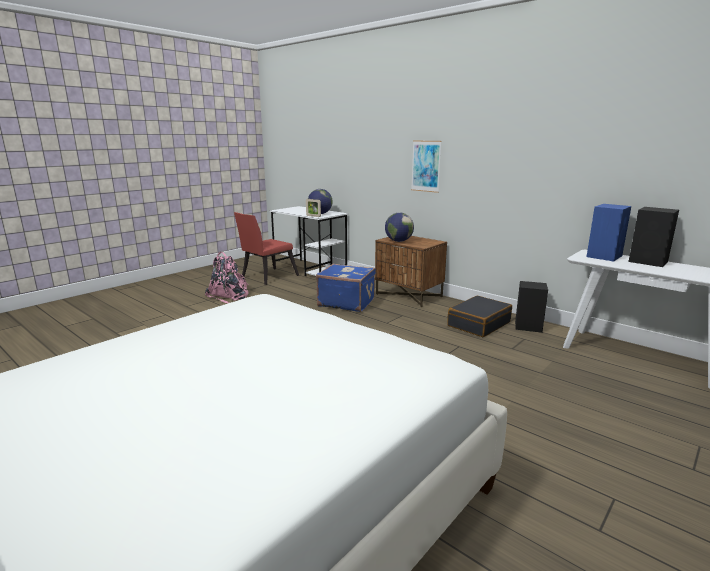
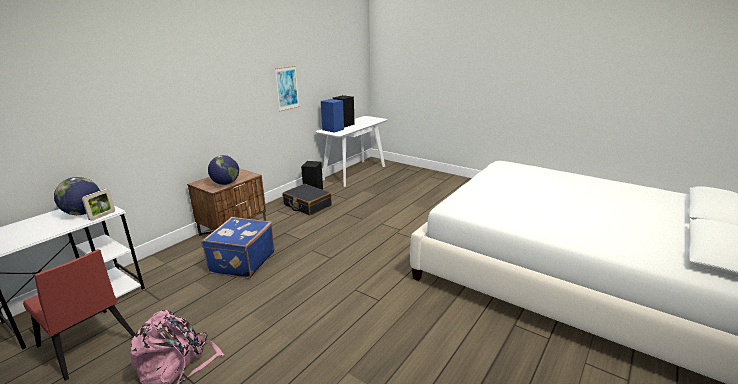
camera: 95 degrees left, 5 degrees up
(426, 166) = (196, 106): picture -> picture (287, 88)

